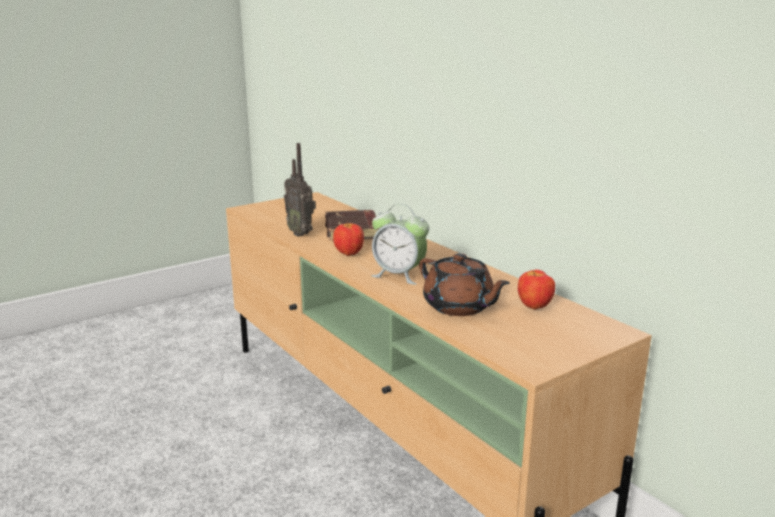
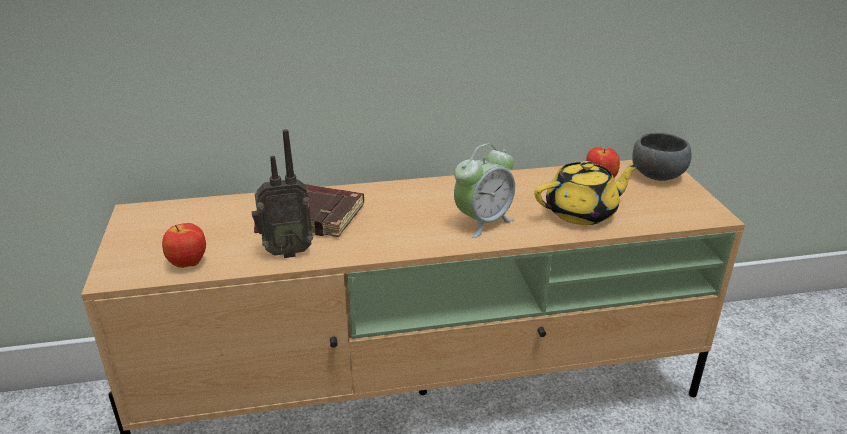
camera: 65 degrees left, 10 degrees up
(348, 254) = (393, 236): apple -> apple (188, 264)
(459, 307) = (582, 212): brown teapot -> yellow teapot
(590, 331) = (656, 174): none -> grey bowl

